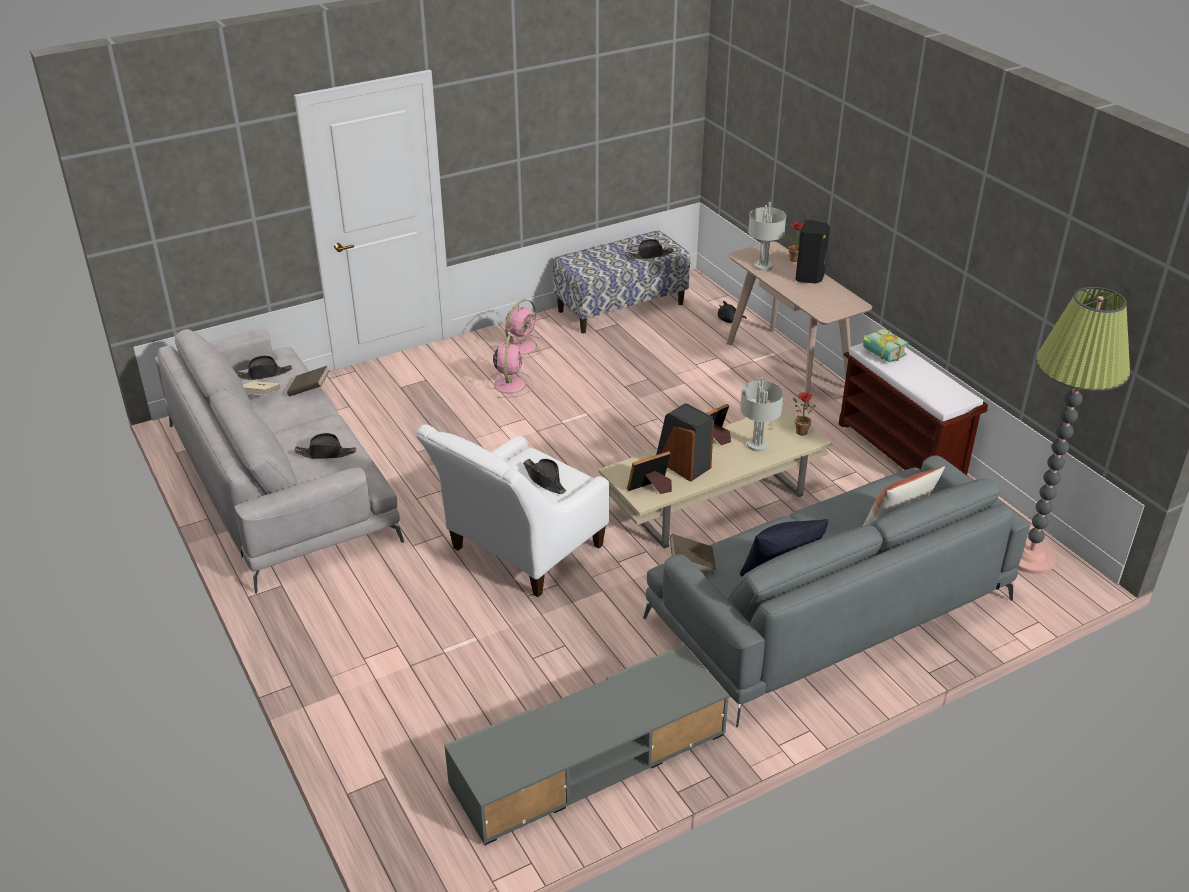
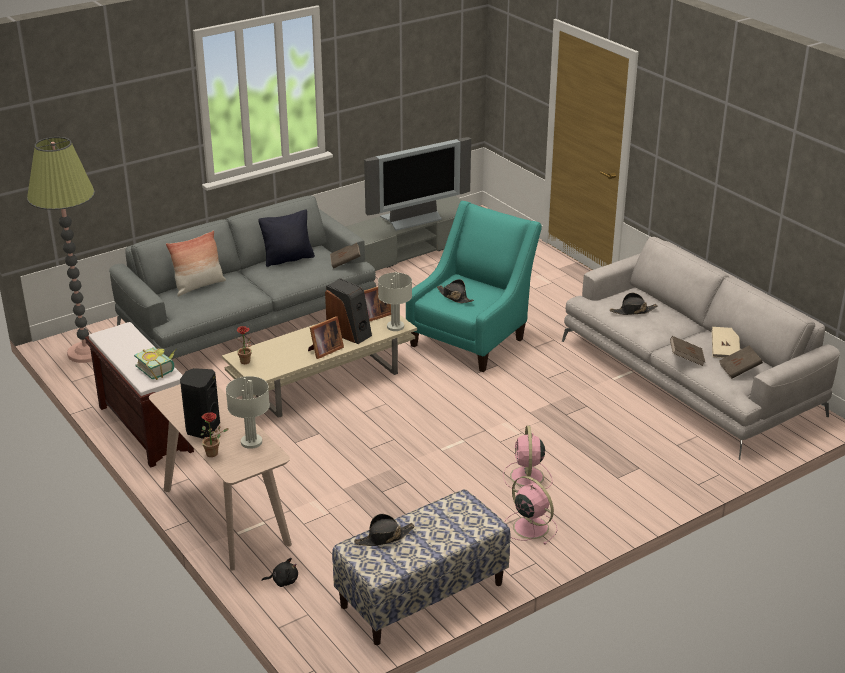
camera: 175 degrees right, 5 degrees down
(264, 374) = (739, 370): black hat -> brown book
(519, 553) = (472, 339): white armchair -> turquoise armchair
(522, 346) = (529, 526): pink fan -> pink fan turned 105 degrees clockwise
(573, 720) = (413, 219): none -> television
(758, 445) = (285, 349): grey table lamp -> grey table lamp (395, 326)

